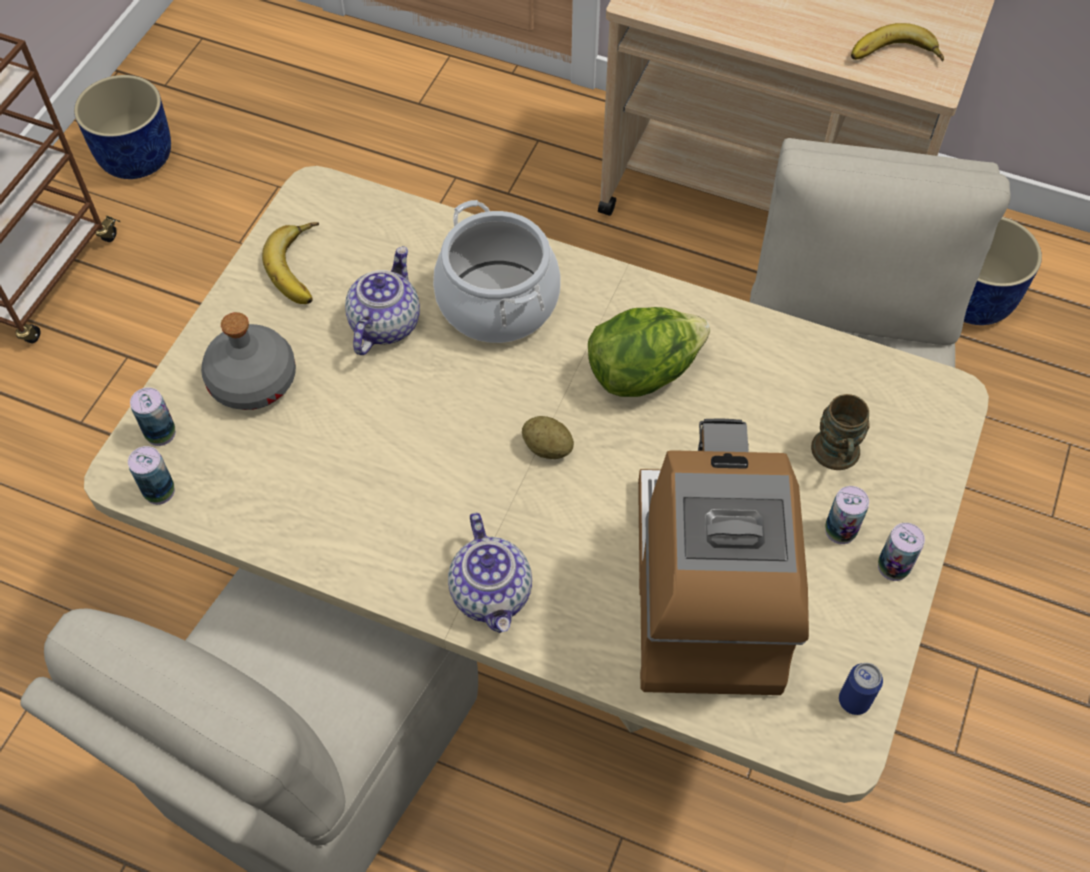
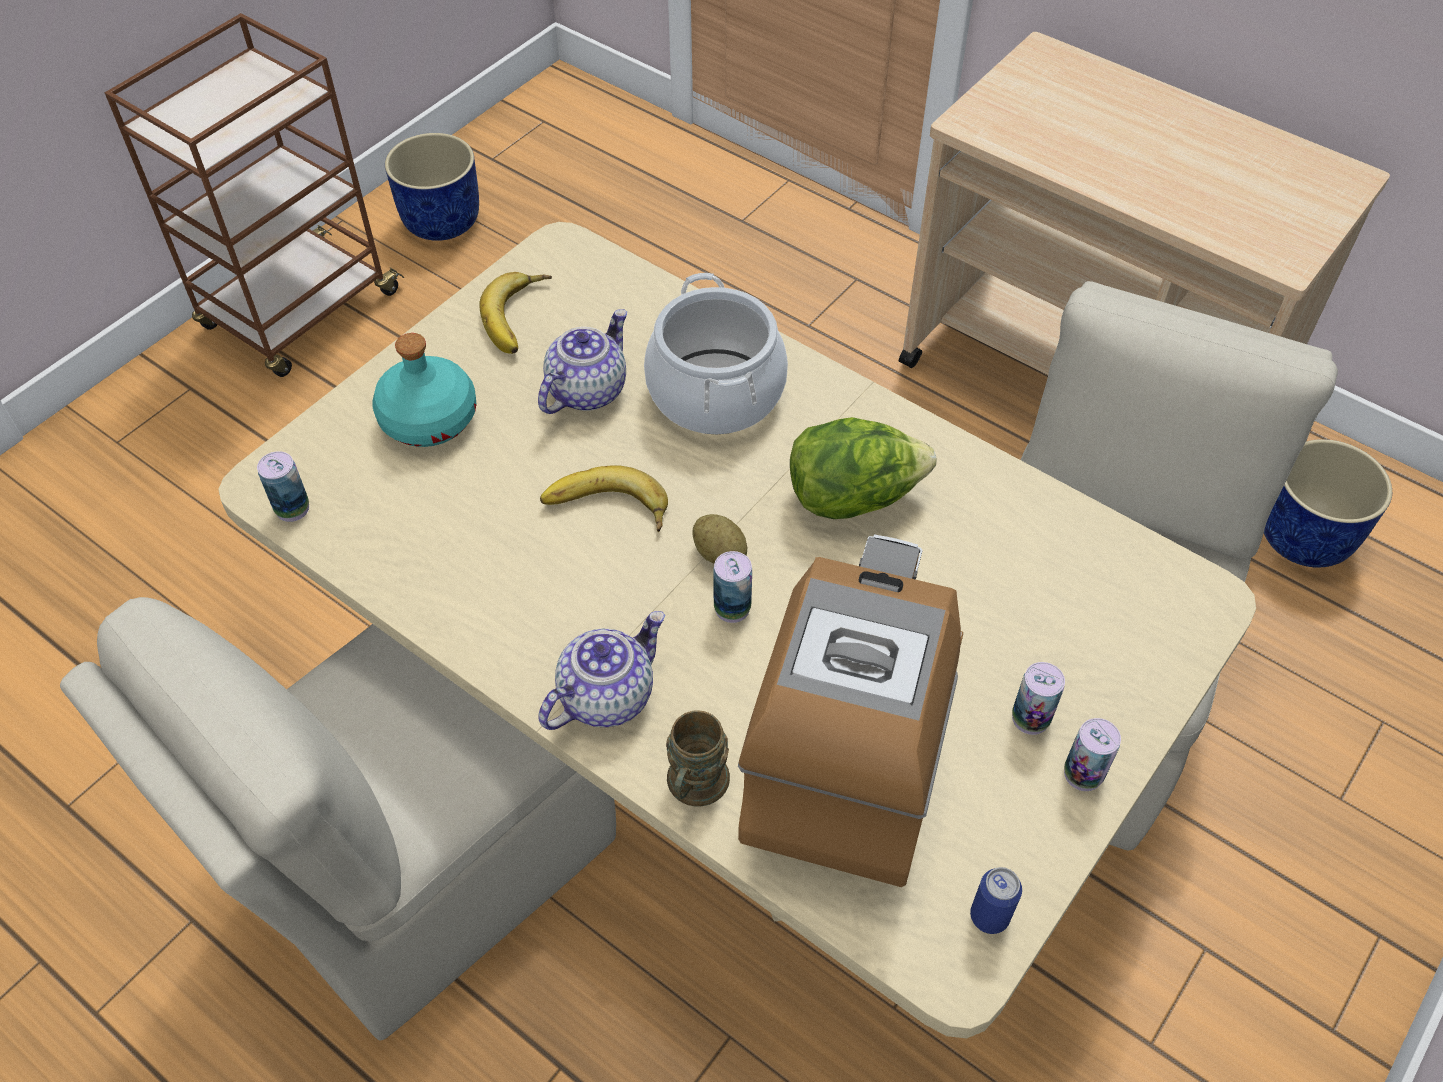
camera: 15 degrees right, 5 degrees down
(160, 433) = (315, 451): can -> can (732, 608)
(254, 380) = (430, 419): grey bottle -> turquoise bottle
(492, 594) = (606, 695): teapot -> teapot turned 135 degrees counterclockwise
(836, 457) = (1049, 636): brown mug -> brown mug (694, 788)
(895, 57) = (1245, 226): banana -> banana (605, 511)

